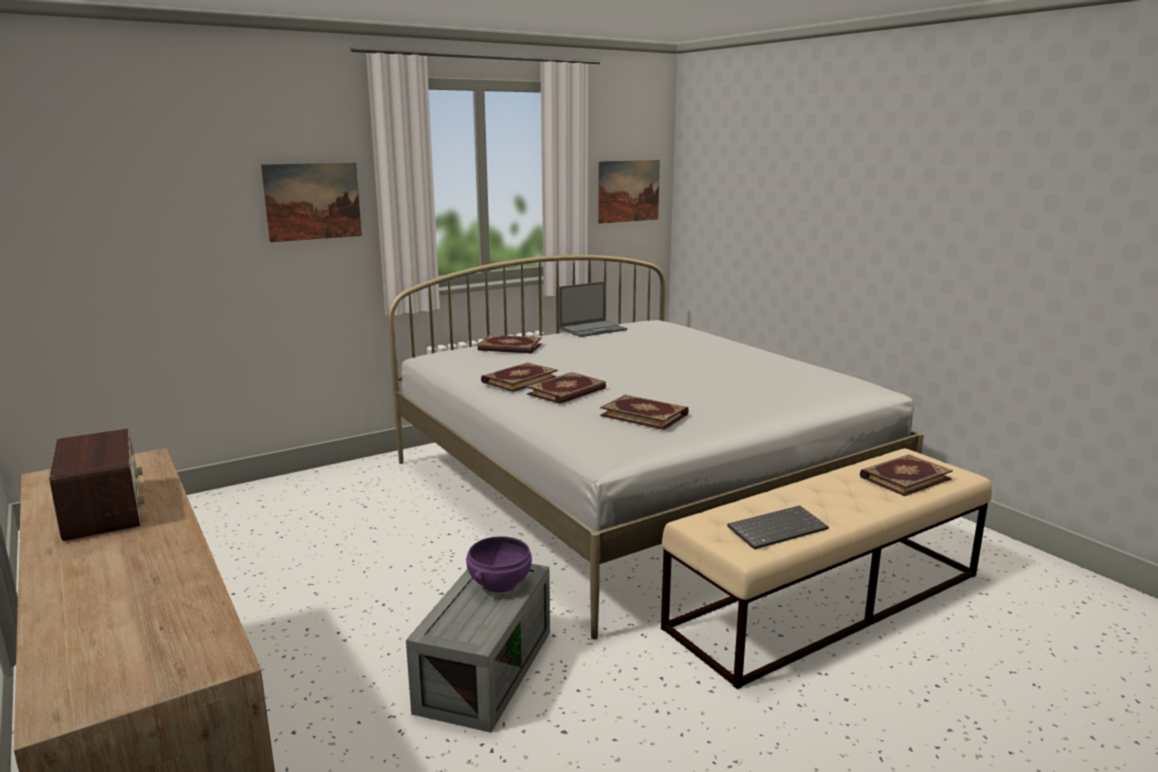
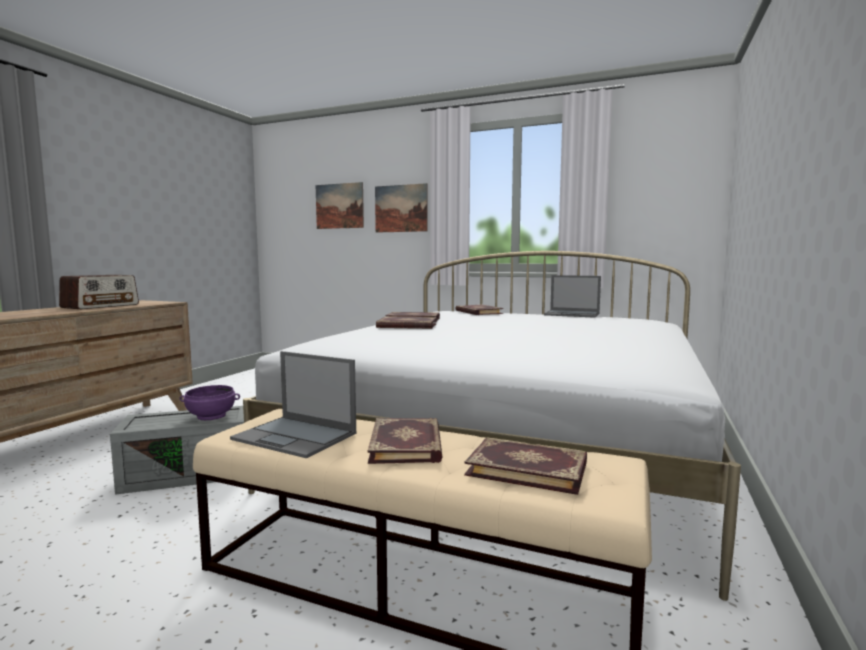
camera: 55 degrees right, 10 degrees down
(628, 191) = (666, 201): picture -> picture (339, 206)
(645, 415) = (387, 339): book -> book (407, 444)
(777, 528) = (296, 436): keyboard -> laptop

